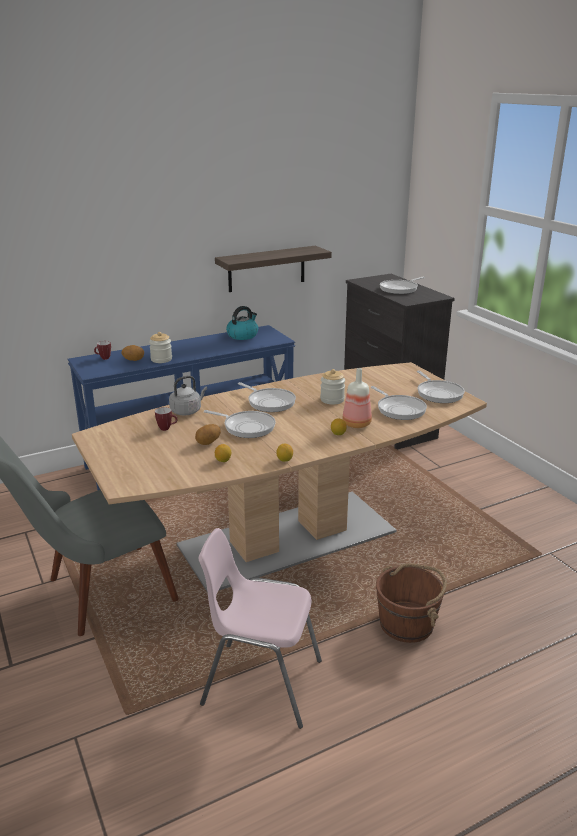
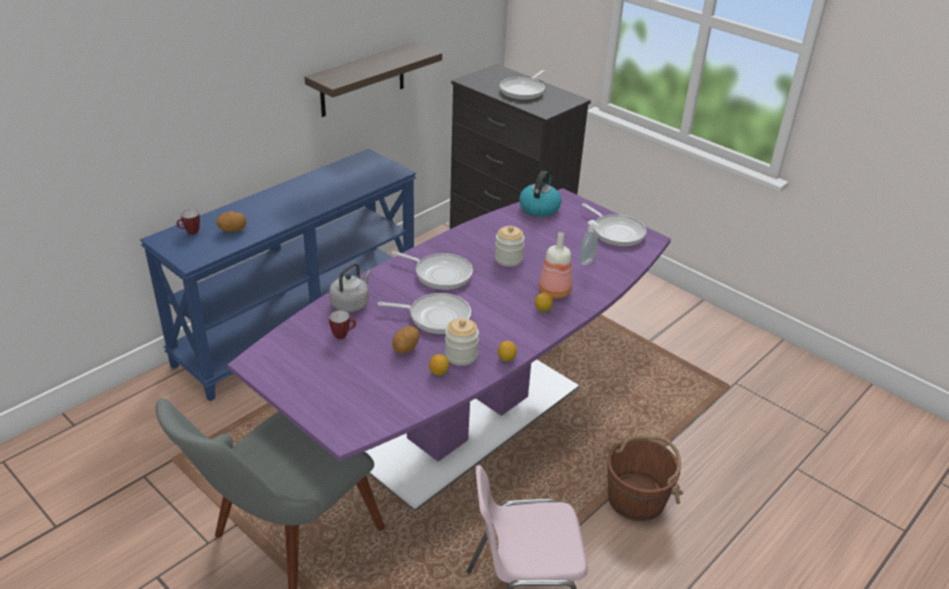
camera: 20 degrees left, 10 degrees up
(161, 359) = (268, 224): jar -> jar (461, 355)
(243, 335) = (347, 170): kettle -> kettle (539, 208)
(289, 539) = (469, 420): brown dining table -> purple dining table
(399, 409) = (588, 262): frying pan -> soap dispenser

